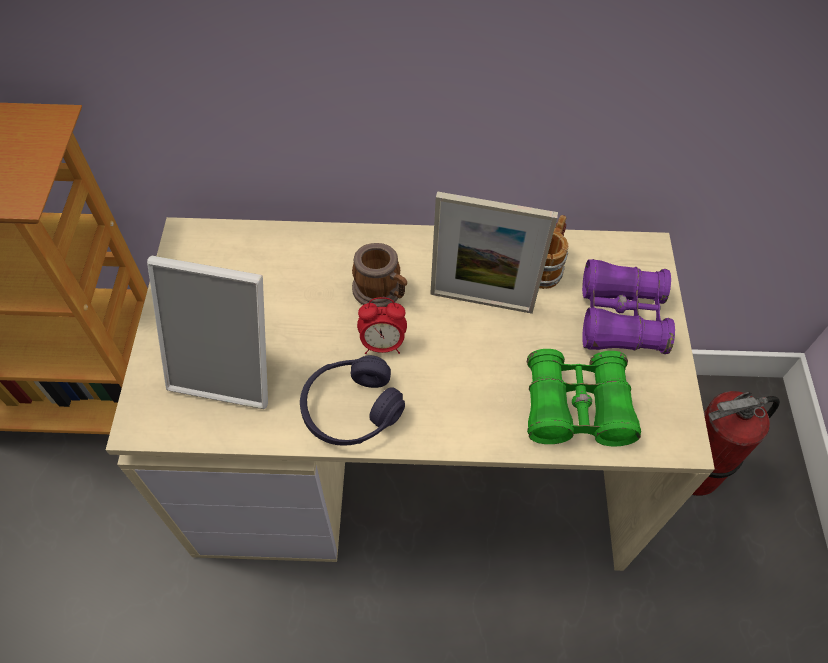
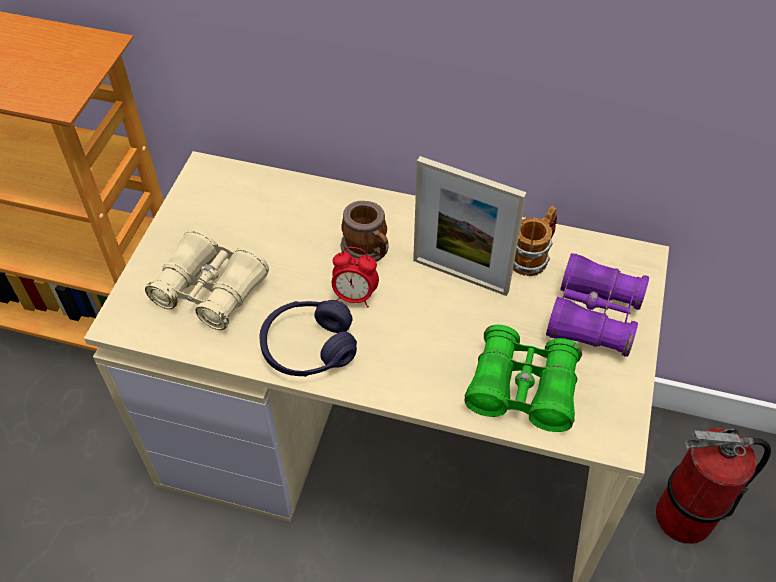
camera: 15 degrees right, 5 degrees down
(229, 368) = (210, 290): picture frame -> beige binoculars

